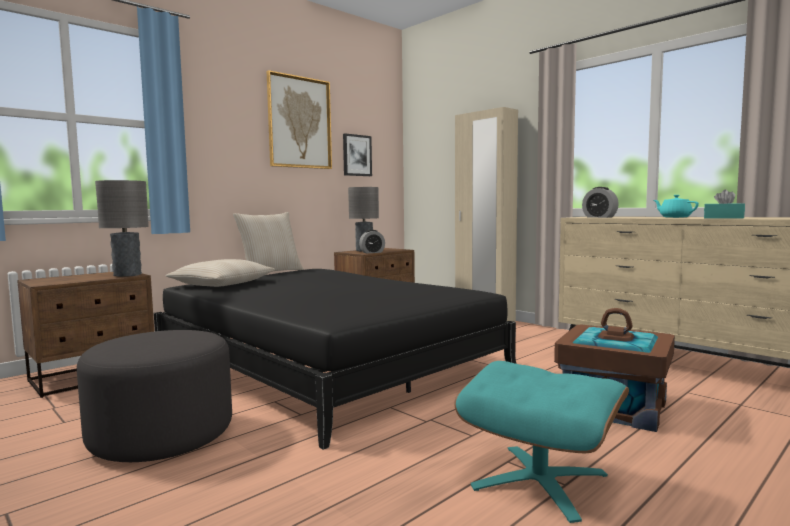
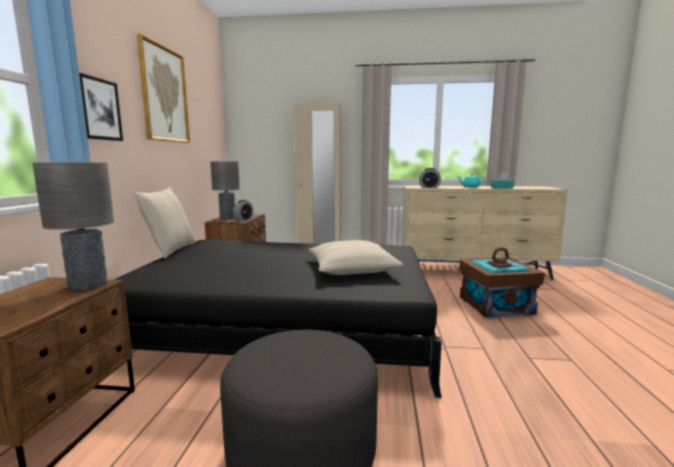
camera: 40 degrees left, 5 degrees up
(222, 284) = (164, 272): beige pillow -> beige pillow (352, 268)
(357, 155) = (201, 130): picture -> picture (98, 109)
(540, 480) = (561, 362): turquoise ottoman -> none

